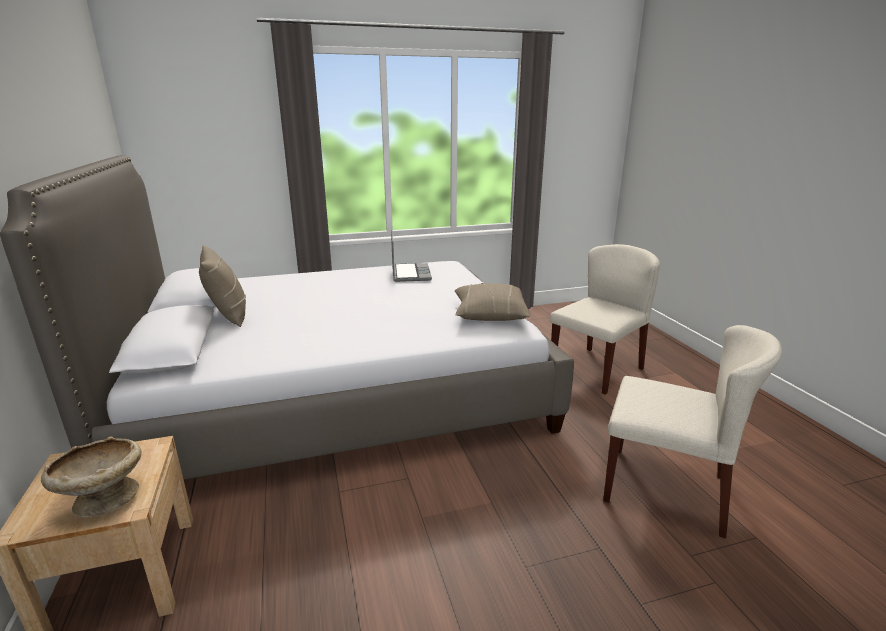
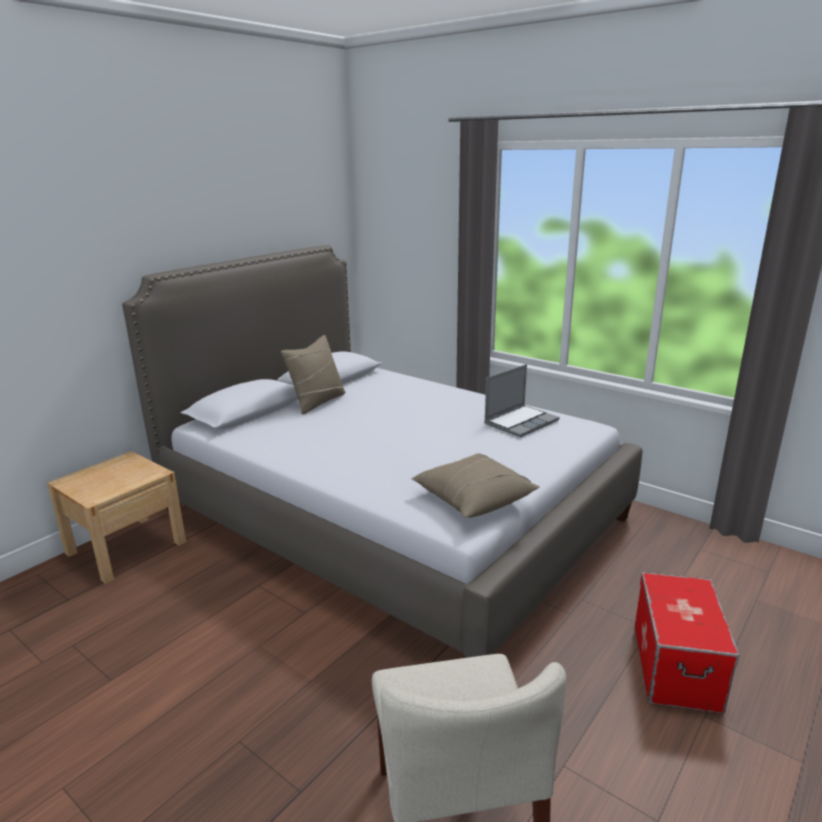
camera: 55 degrees right, 0 degrees up
(104, 500) = (97, 488): beige bowl -> none
(596, 369) = (676, 666): beige chair -> storage box

